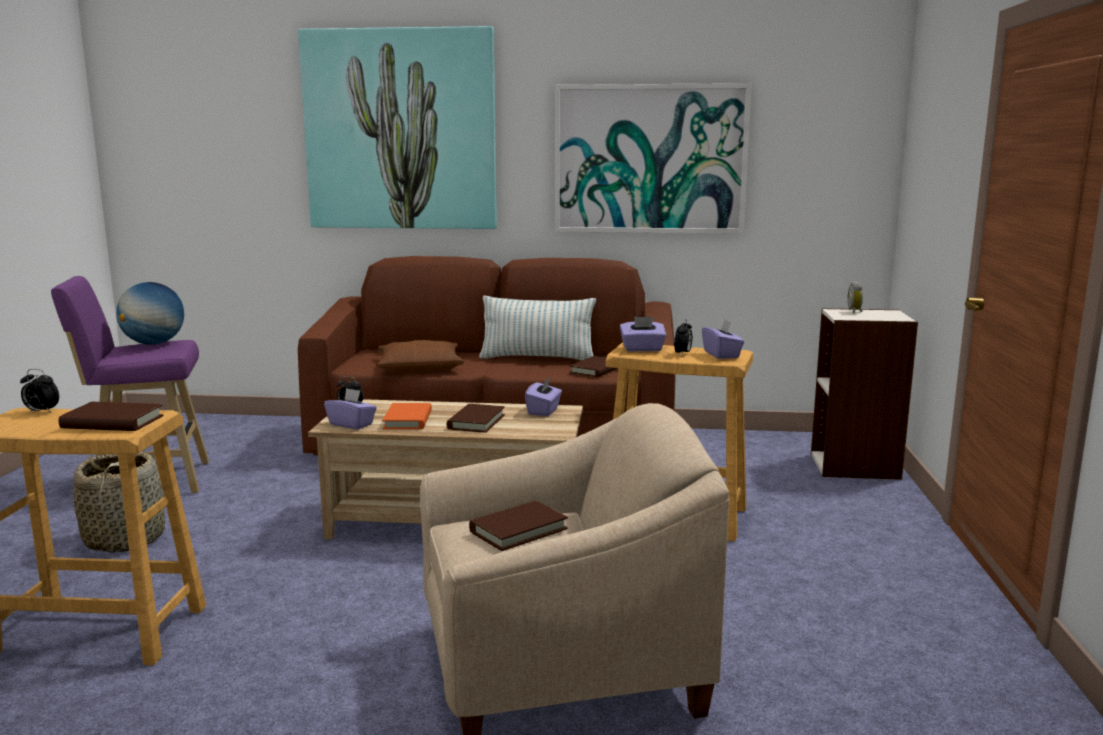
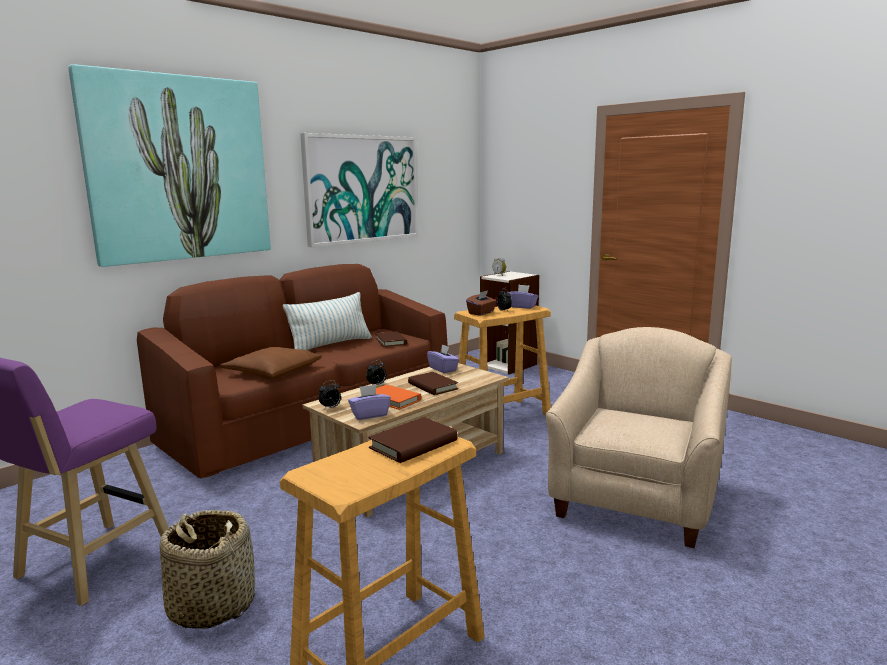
camera: 50 degrees left, 0 degrees up
(41, 412) = (323, 466): alarm clock -> alarm clock (377, 385)
(154, 343) = (79, 410): globe -> none
(518, 530) = (628, 420): brown book -> none
(642, 349) = (481, 313): purple tissue box -> brown tissue box

